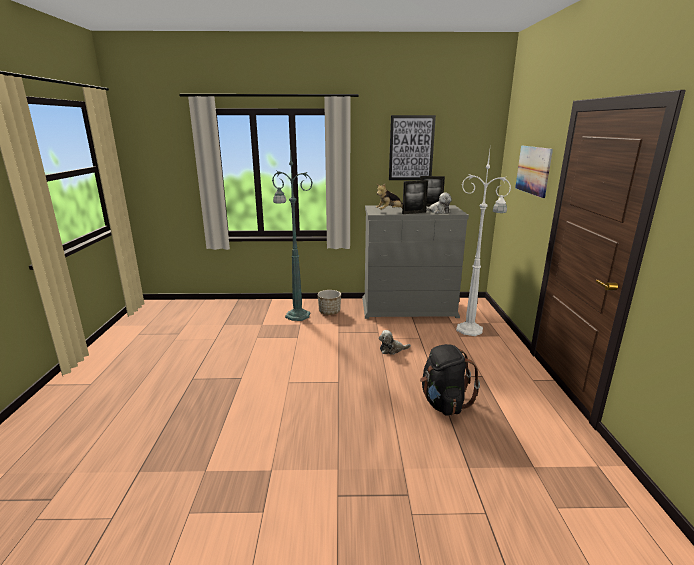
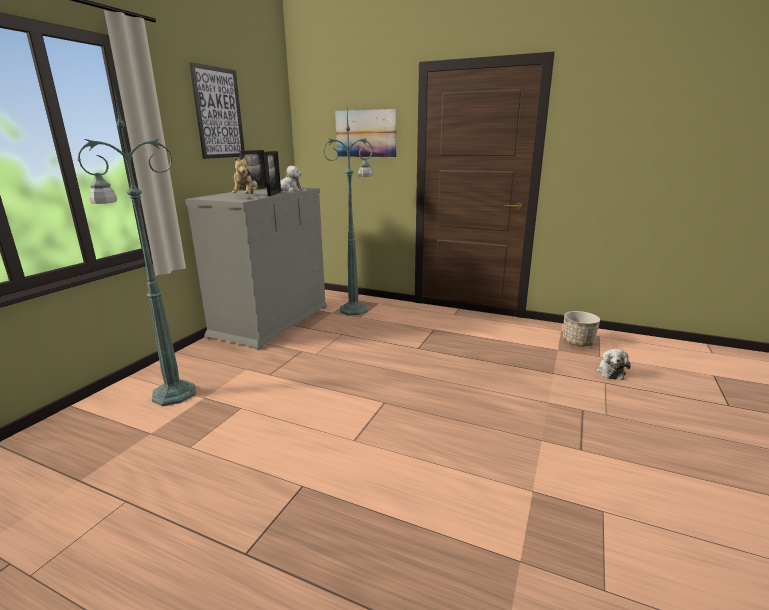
camera: 65 degrees left, 0 degrees up
(329, 312) = (204, 367): planter -> planter (578, 342)
(392, 350) = (349, 354): plush toy -> plush toy (610, 371)
(443, 403) = (463, 357): black backpack -> none
(470, 330) = (355, 309): white floor lamp -> green floor lamp

